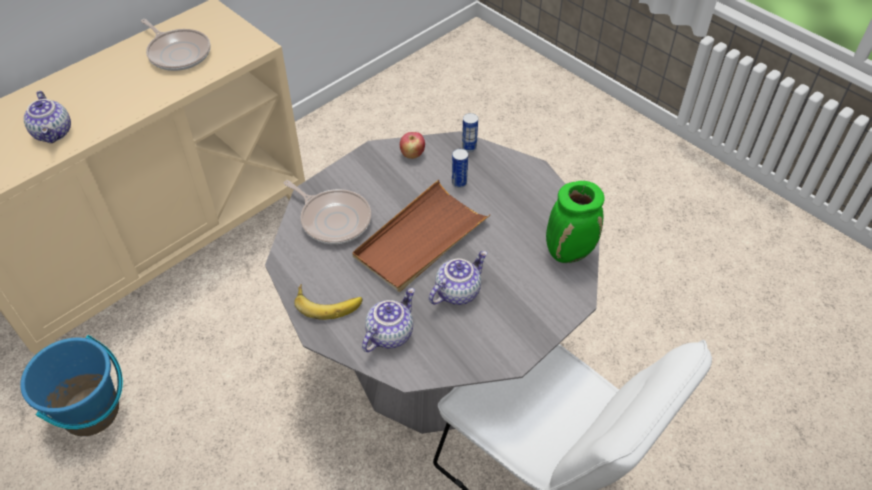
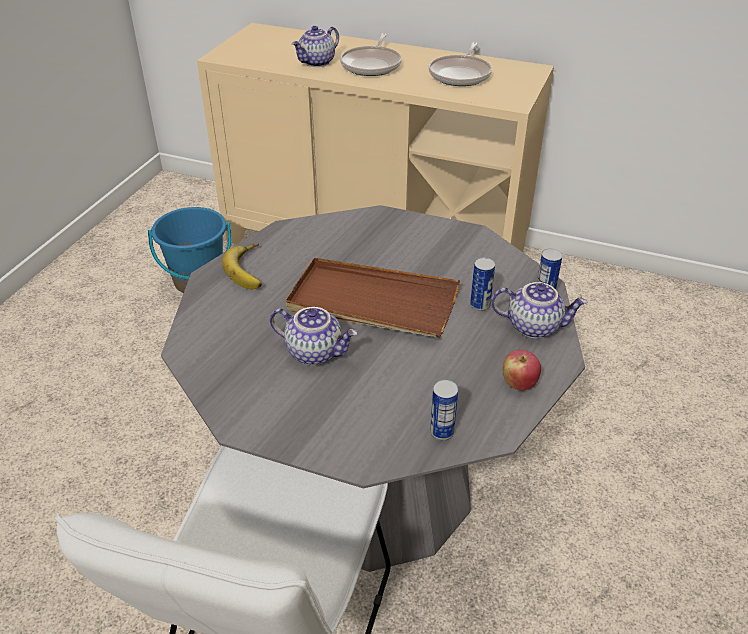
camera: 65 degrees right, 10 degrees down
(333, 219) = (358, 239): frying pan -> frying pan (372, 65)
(389, 333) = (231, 321): teapot -> teapot (534, 326)
(412, 154) = (492, 259): apple -> apple (519, 383)
(569, 252) = (441, 432): green vase -> can

